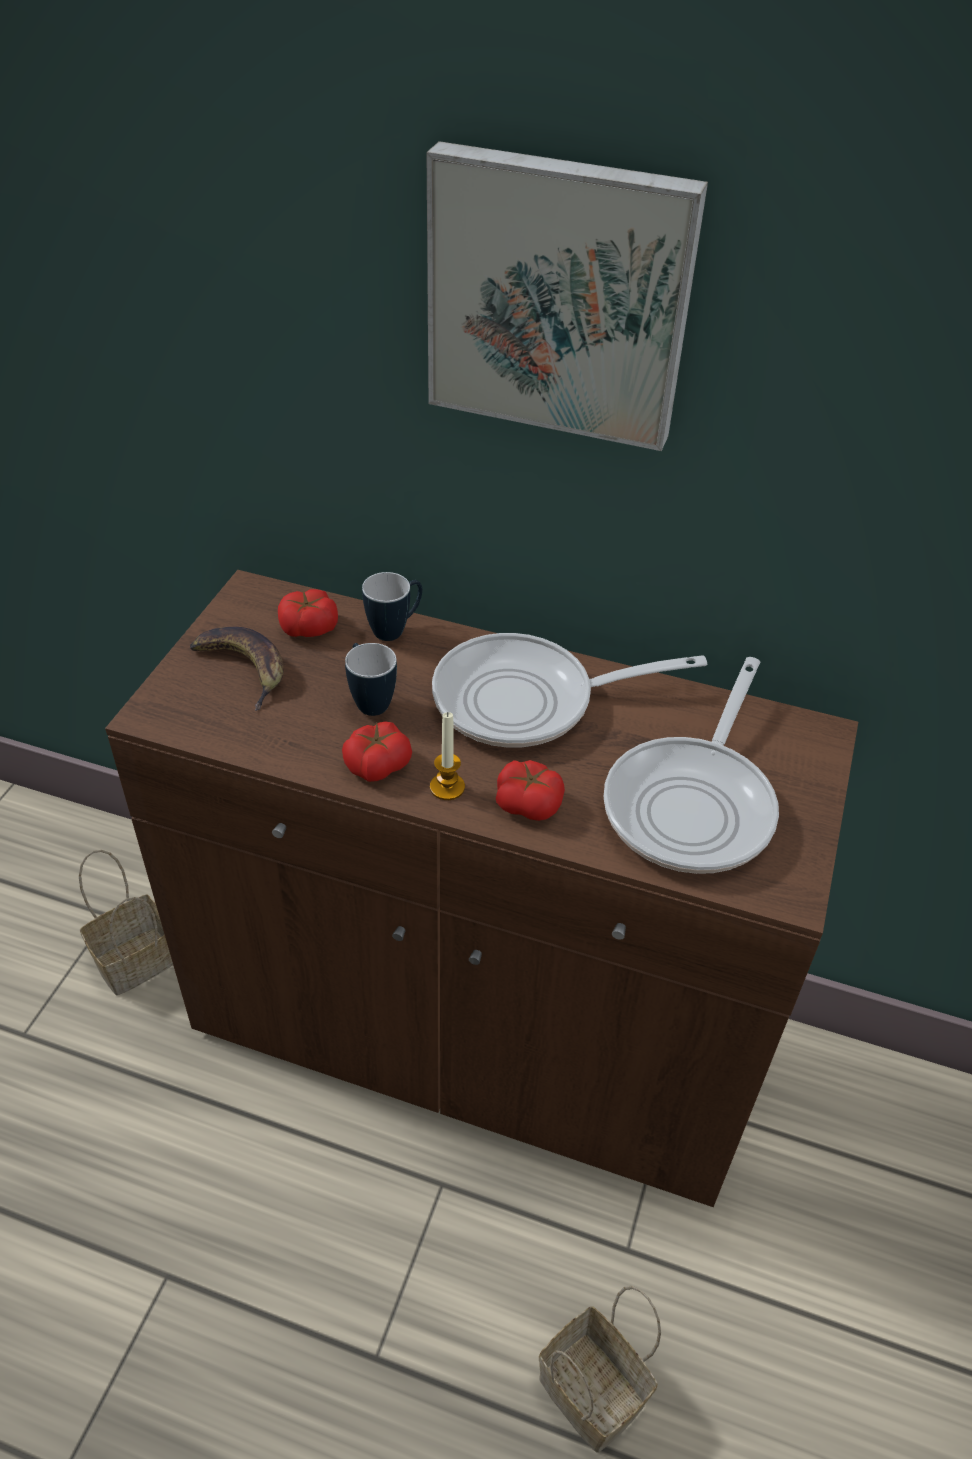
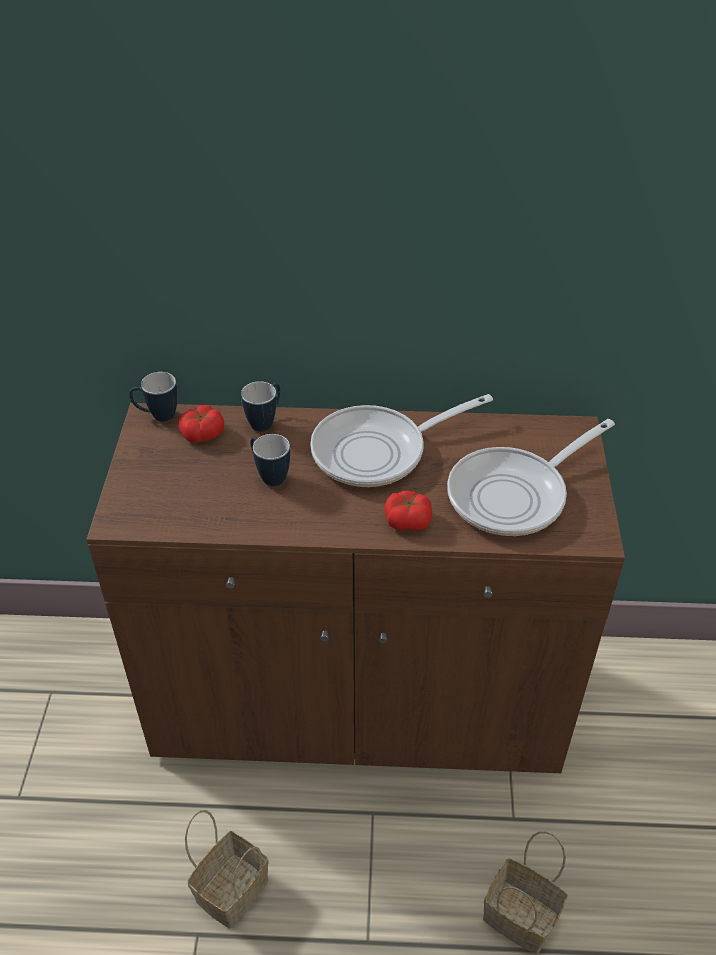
camera: 15 degrees left, 0 degrees up
(137, 958) = (87, 717): basket -> basket (232, 887)
(243, 668) = (168, 473): banana -> none
(263, 593) = (157, 416): none -> mug
(377, 764) = (294, 518): tomato -> none
(447, 787) = (349, 522): candle -> none
(559, 296) = (363, 171): picture -> none
(694, 803) = (515, 494): frying pan -> frying pan turned 45 degrees clockwise

